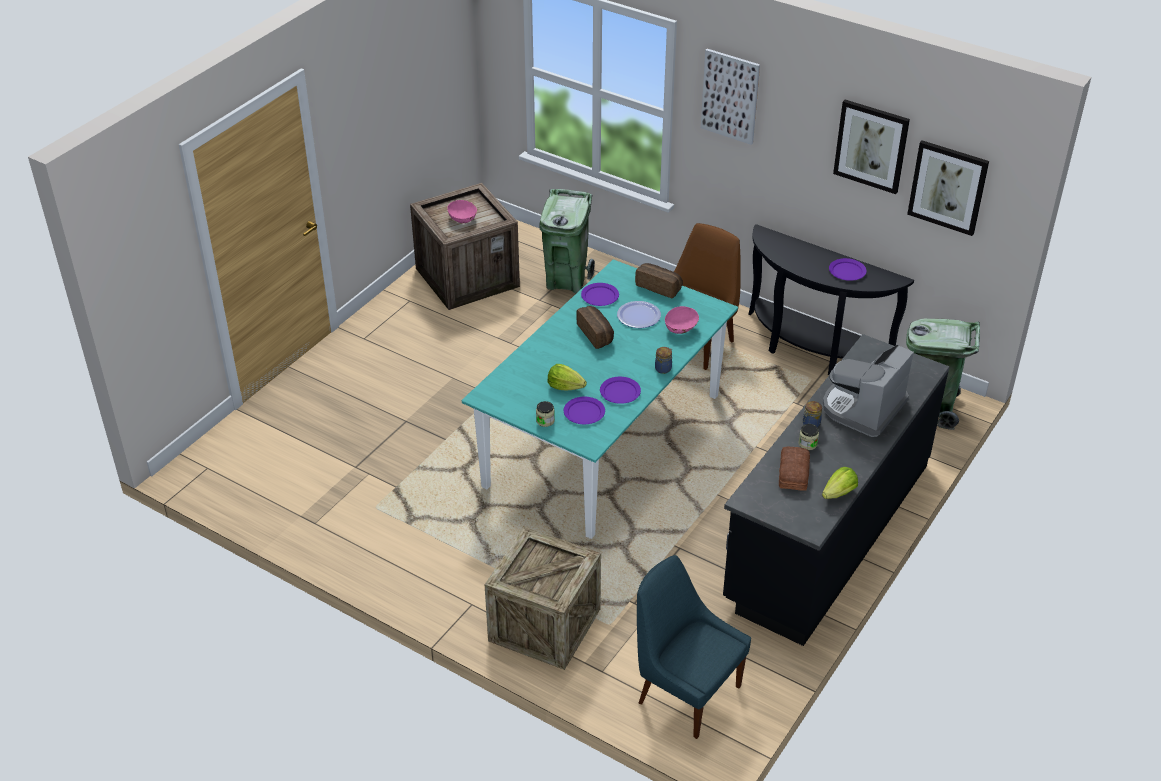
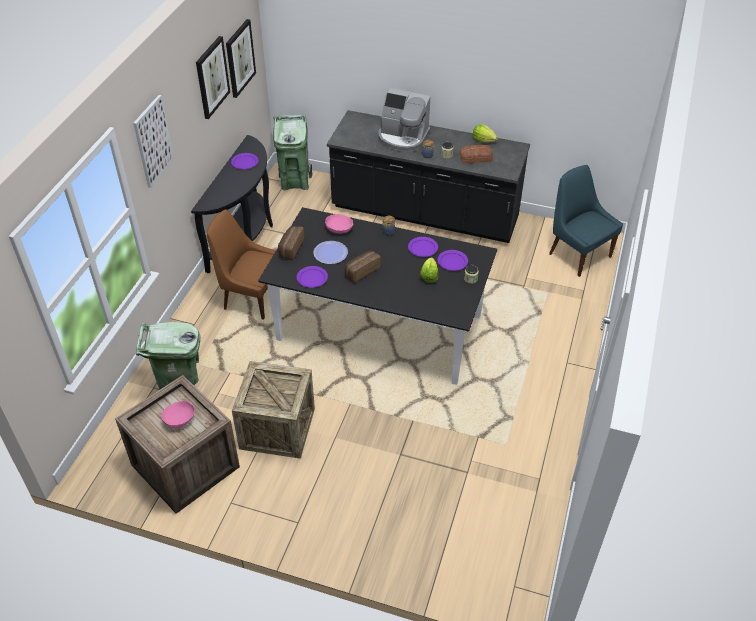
camera: 105 degrees left, 5 degrees up
(544, 625) = (564, 322): crate -> crate (277, 428)
(603, 439) = (379, 328): turquoise dining table -> black dining table
(685, 692) = (578, 254): blue chair -> blue chair turned 120 degrees clockwise

